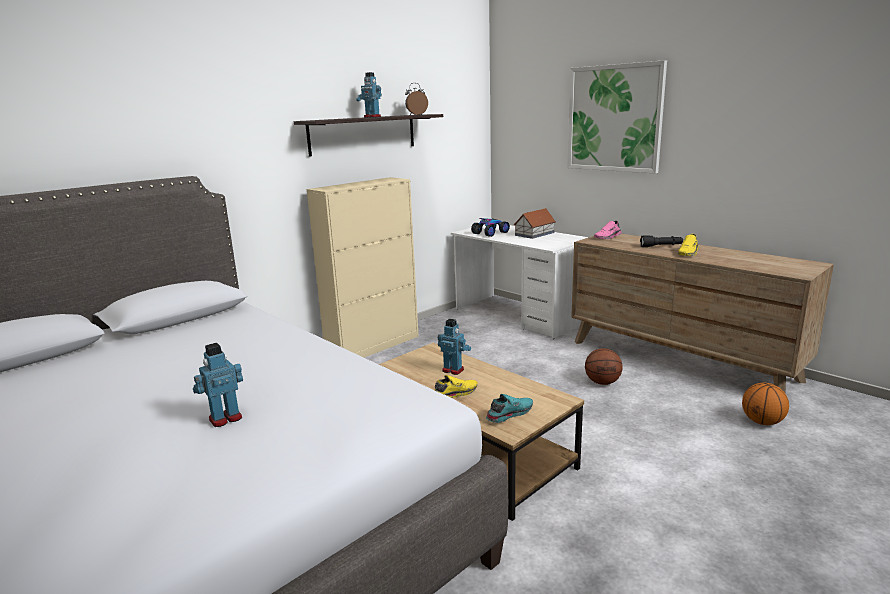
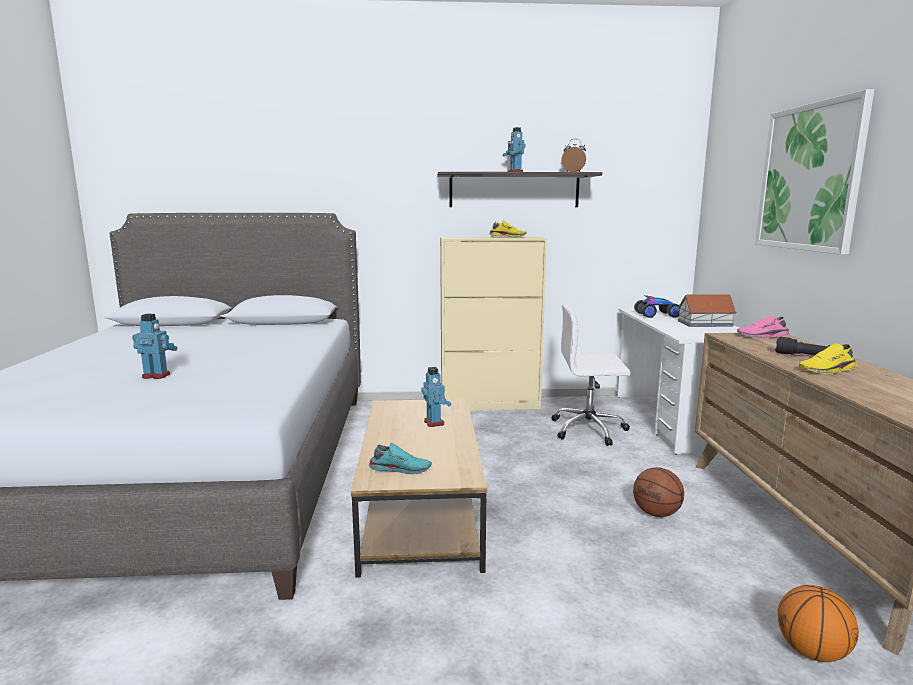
camera: 40 degrees right, 5 degrees down
(454, 394) = (395, 438): yellow shoe -> yellow shoe (507, 237)
(478, 340) = (589, 429): none -> white office chair

